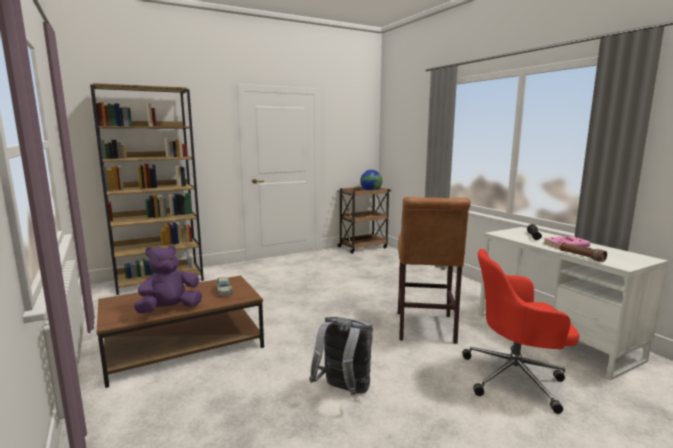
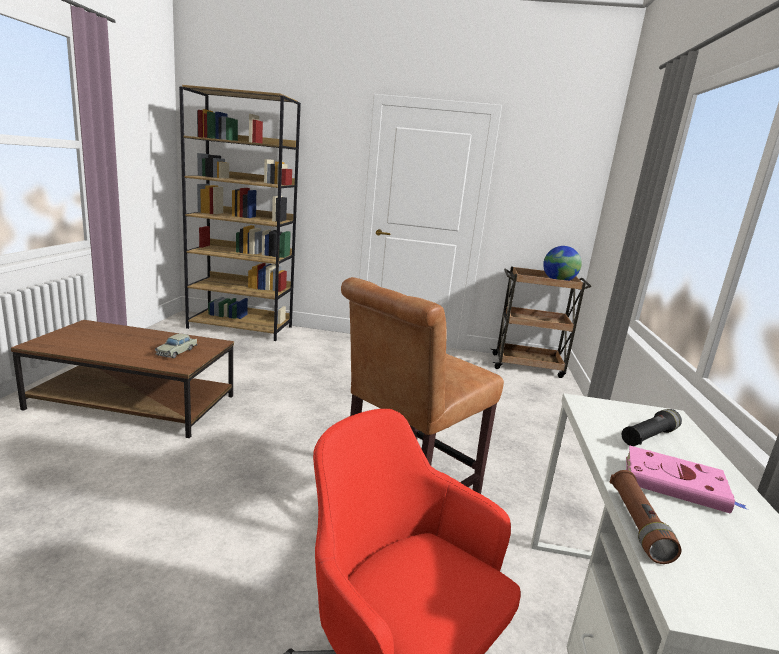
camera: 35 degrees right, 5 degrees up
(170, 309) = (96, 351): purple plush toy -> none
(343, 391) = (155, 538): grey backpack -> none

